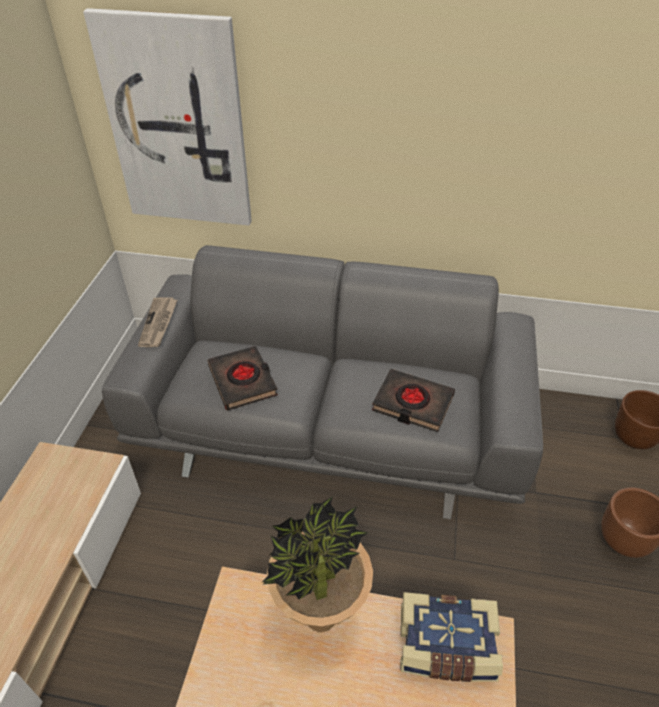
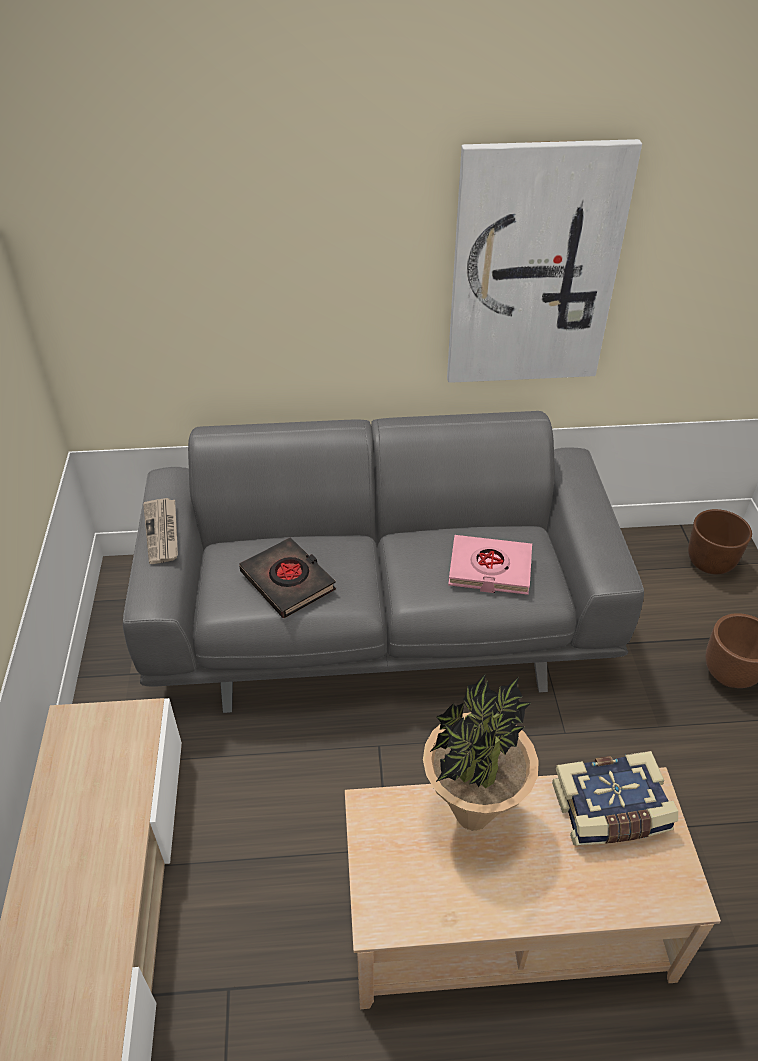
camera: 15 degrees left, 0 degrees up
(178, 124) = (155, 287): picture -> picture (533, 268)
(412, 404) = (489, 569): black book -> pink book

